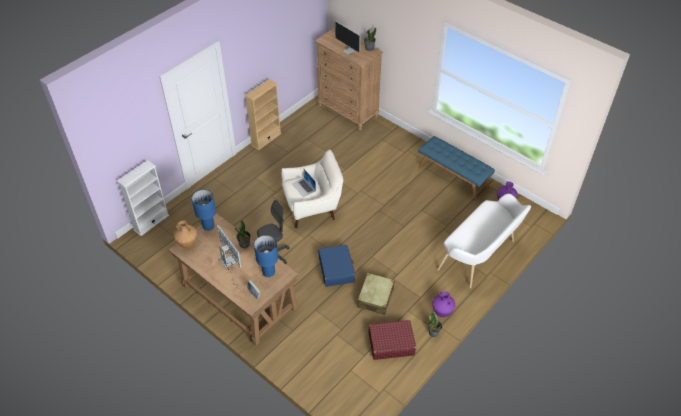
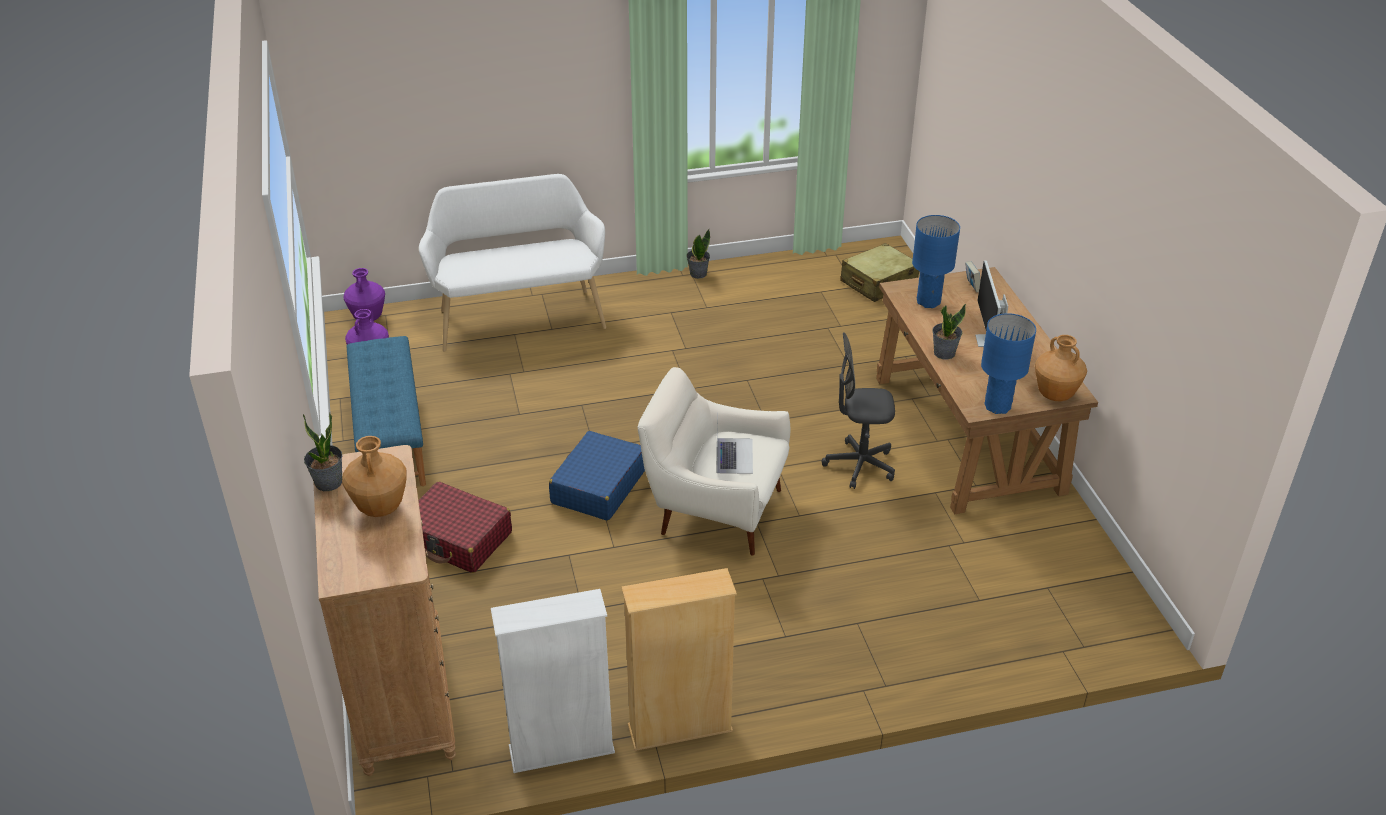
camera: 145 degrees left, 10 degrees down
(151, 222) = (1093, 647): white bookcase -> white bookcase (561, 750)
(336, 269) = (765, 397): blue suitcase -> blue suitcase (598, 486)
(347, 49) = (380, 507): monitor -> brown vase
(375, 297) = (738, 339): beige suitcase -> beige suitcase (878, 283)
(391, 343) = (770, 287): red suitcase -> red suitcase (457, 538)
(442, 312) = (660, 286): purple vase -> purple vase (368, 318)

